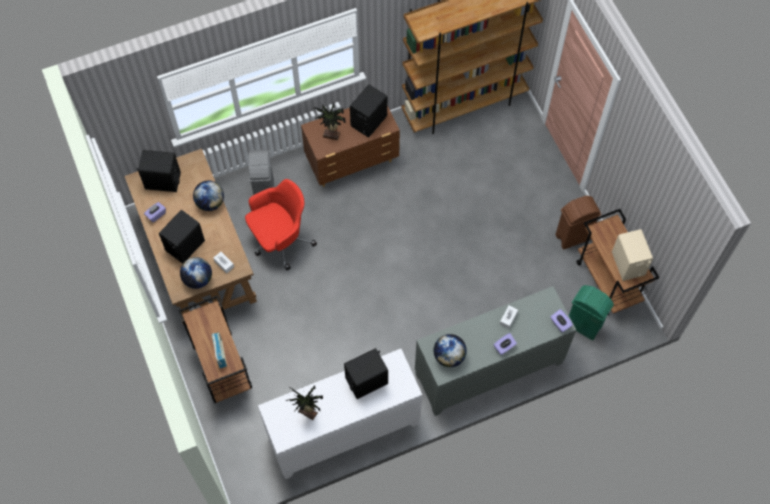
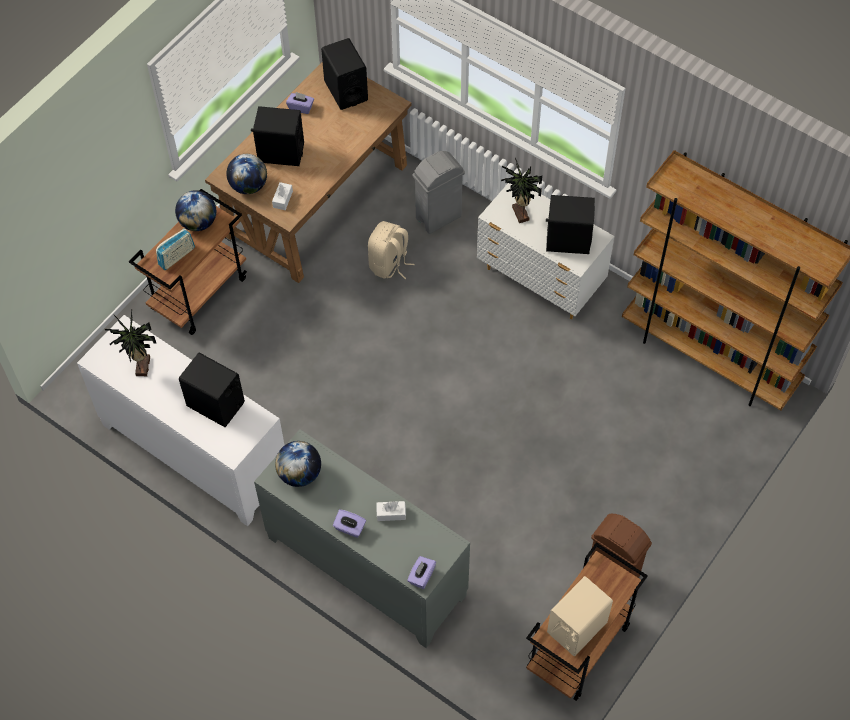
camera: 60 degrees right, 5 degrees down
(210, 203) = (349, 146): globe -> globe (198, 222)
(280, 240) = (389, 264): red office chair -> beige backpack
(352, 162) = (541, 281): brown dresser -> white dresser
(583, 325) = (496, 647): green trash can -> none

